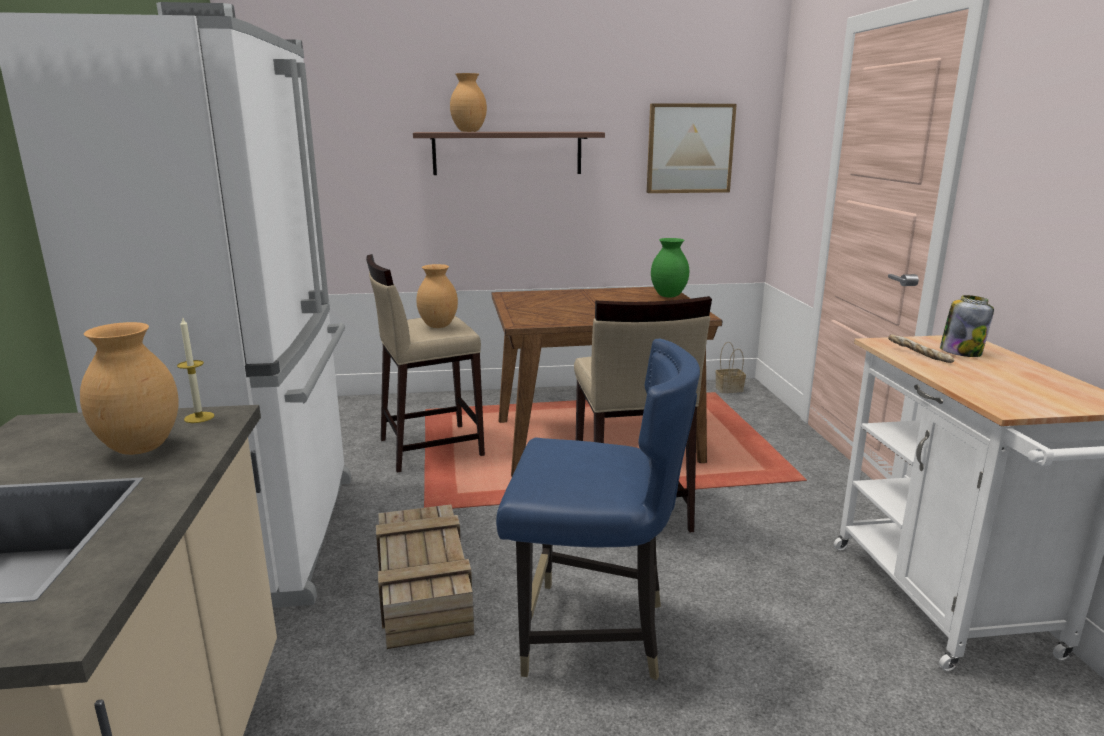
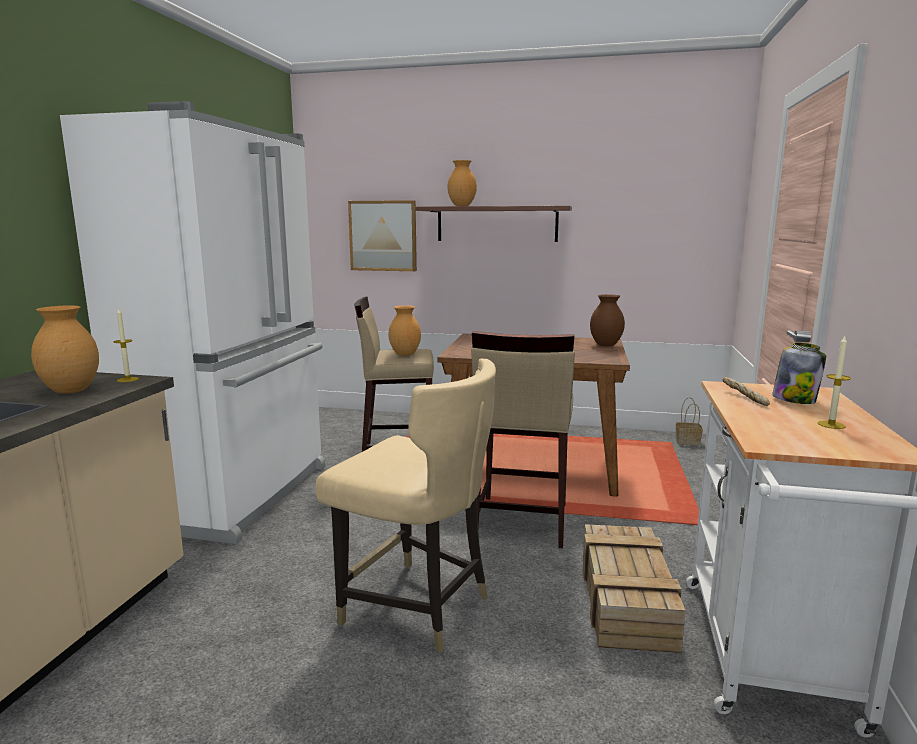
camera: 20 degrees right, 5 degrees down
(422, 587) = (317, 547): crate -> crate (624, 598)
(593, 633) = (416, 606): blue chair -> beige chair
(669, 296) = (606, 345): green vase -> brown vase
(689, 148) = (657, 221): picture -> picture (383, 236)
(1026, 378) = (831, 425): none -> candle

